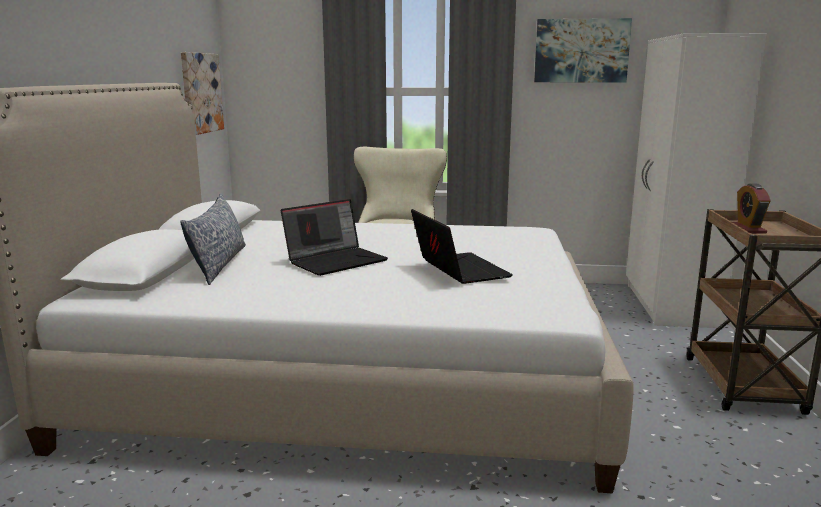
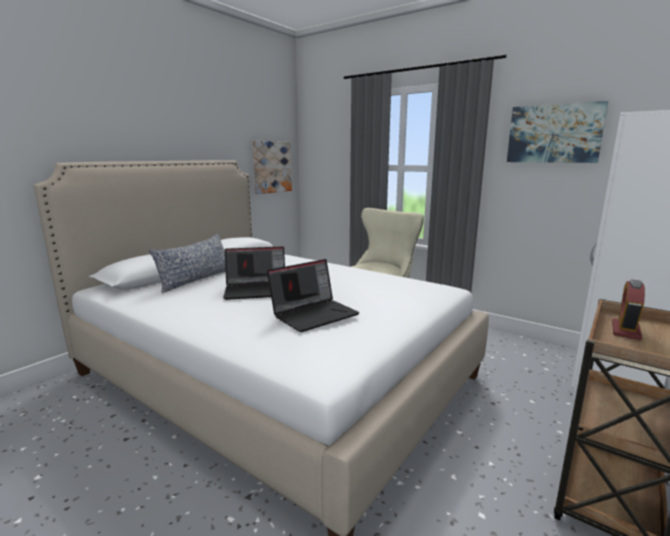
camera: 30 degrees right, 0 degrees up
(458, 270) = (314, 314): laptop -> laptop turned 45 degrees clockwise

